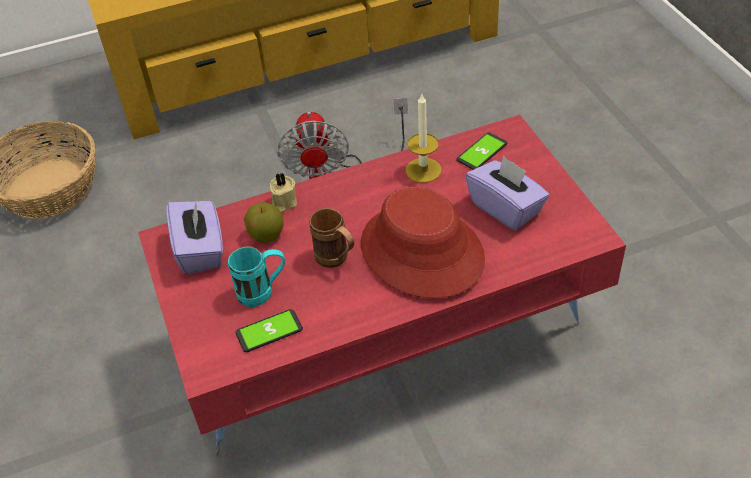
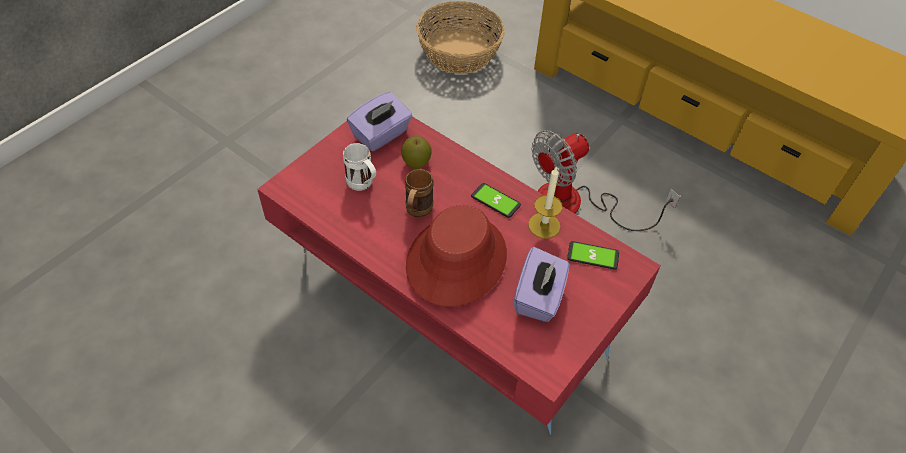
camera: 55 degrees right, 5 degrees up
(263, 292) = (363, 185): turquoise mug -> white mug
(269, 331) = (331, 204): phone -> phone (495, 201)
(283, 203) = (453, 157): beige candle -> none

